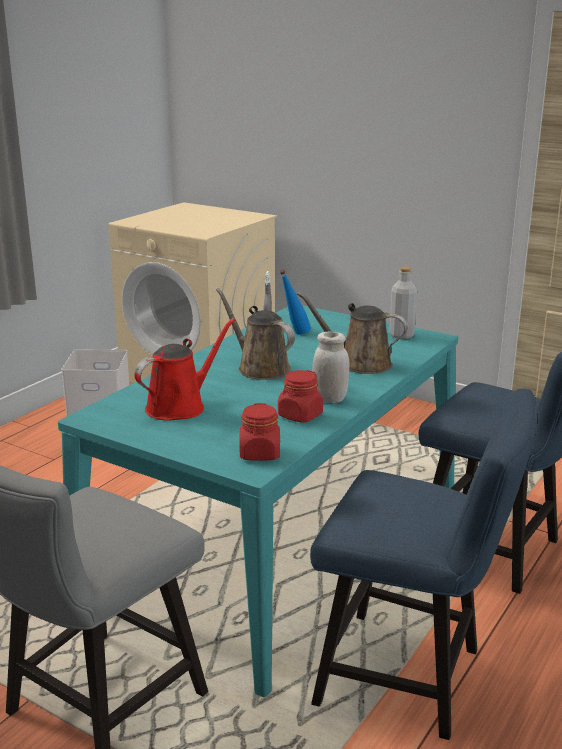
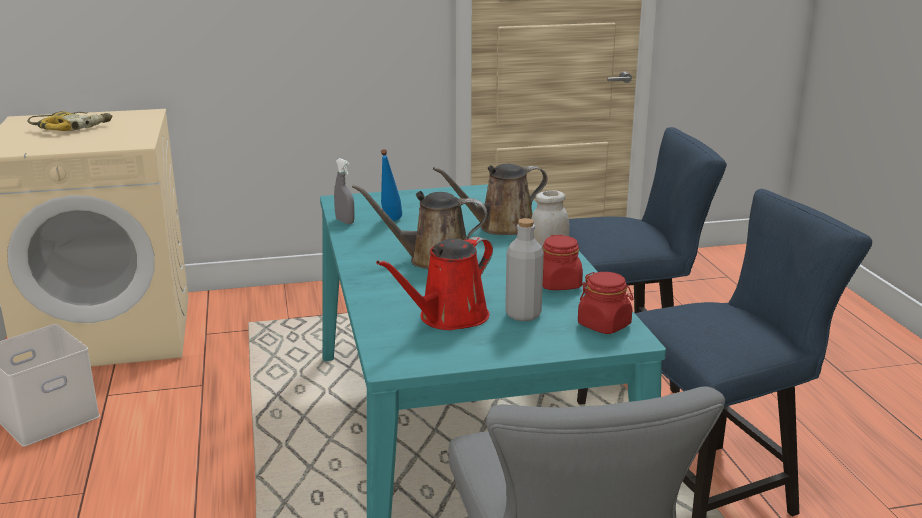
camera: 45 degrees left, 0 degrees up
(180, 406) = (448, 318): red watering can -> red watering can turned 135 degrees counterclockwise
(196, 216) = (72, 127): none -> power drill
(401, 335) = (477, 194): grey bottle -> grey bottle (523, 314)

